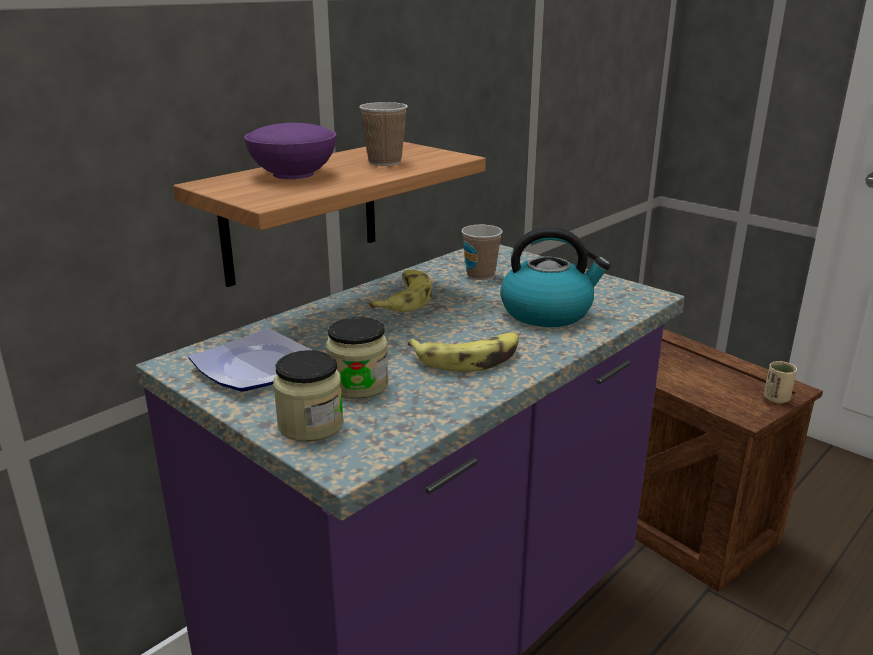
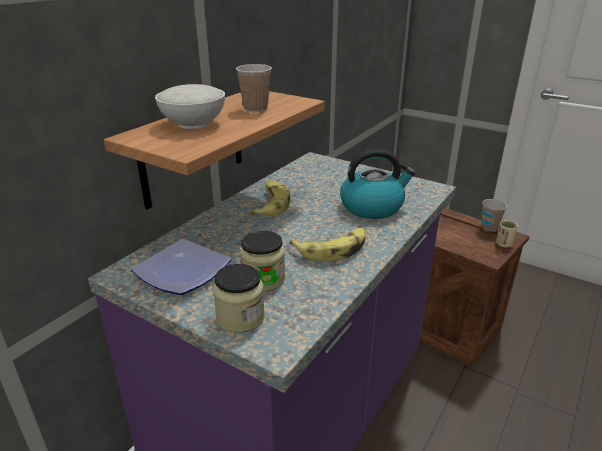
camera: 10 degrees left, 5 degrees up
(292, 174) = (192, 124): purple bowl -> white bowl
(480, 275) = (316, 180): cup -> cup (489, 227)

